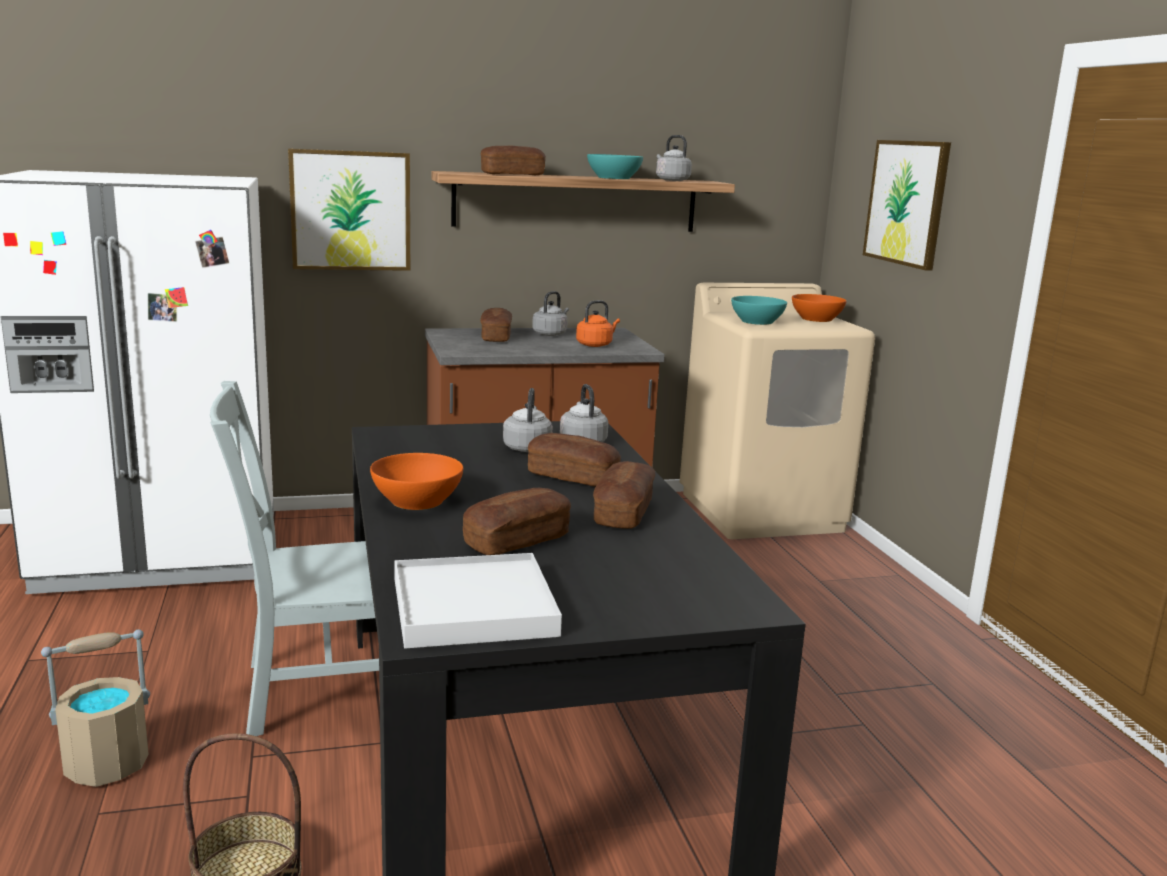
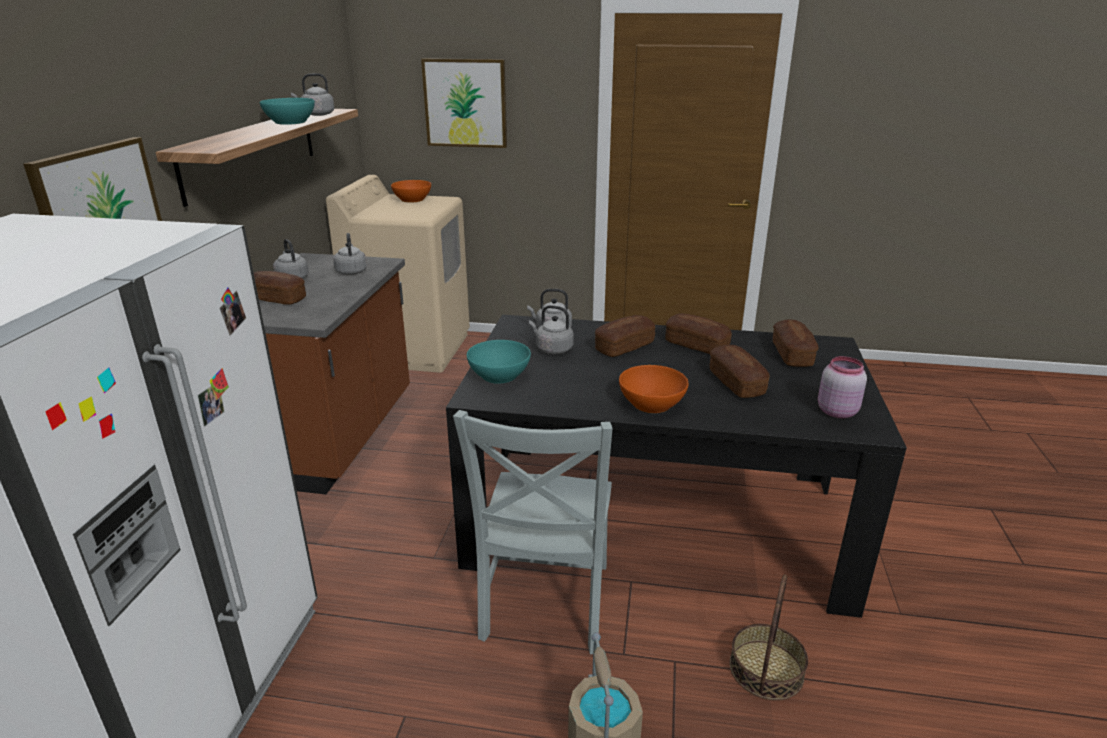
camera: 65 degrees left, 10 degrees up
(473, 607) = (836, 411): white tray -> pink jar
(512, 174) = (238, 138): bread -> bread (792, 354)
(595, 345) = (351, 271): orange kettle -> grey kettle
(757, 321) = (403, 213): turquoise bowl -> turquoise bowl (499, 375)

